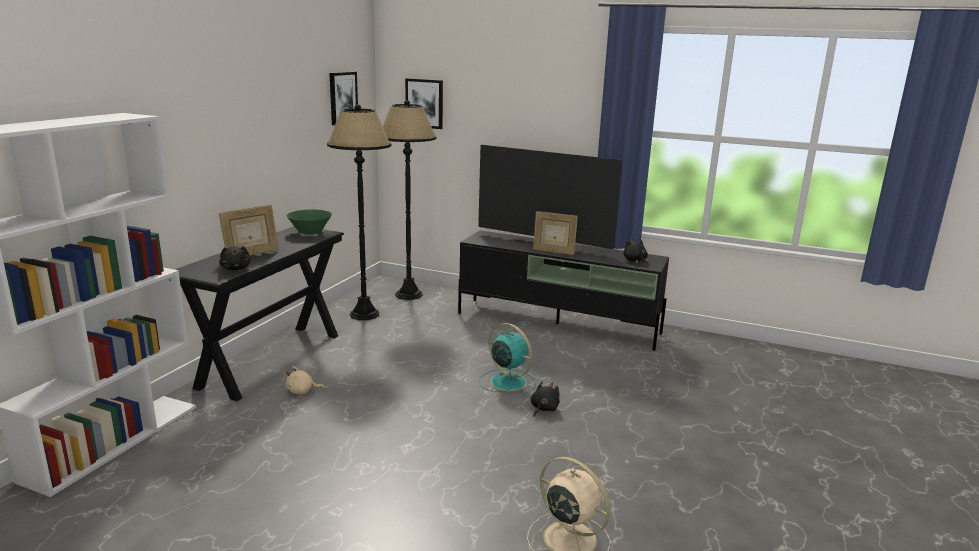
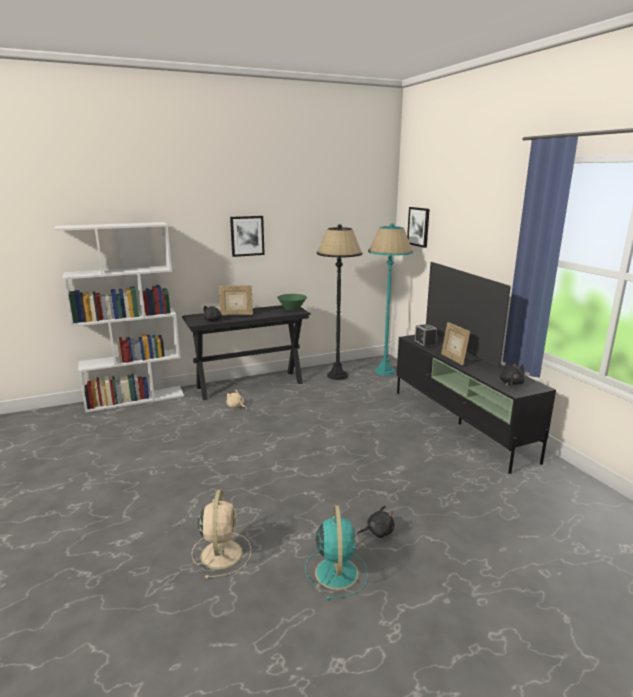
camera: 45 degrees right, 0 degrees up
(343, 97) = (356, 220): picture -> picture (247, 236)
(409, 295) = (384, 371): black floor lamp -> turquoise floor lamp
(499, 243) = (425, 344): none -> alarm clock
(507, 381) = (351, 447): turquoise fan -> turquoise fan (336, 571)
(543, 409) = (344, 474): black plush toy -> black plush toy (378, 532)

